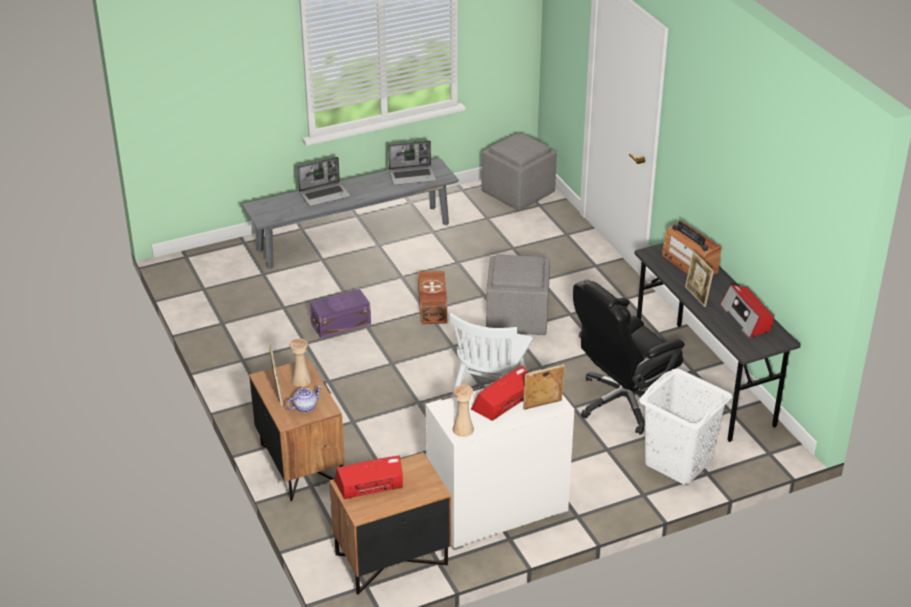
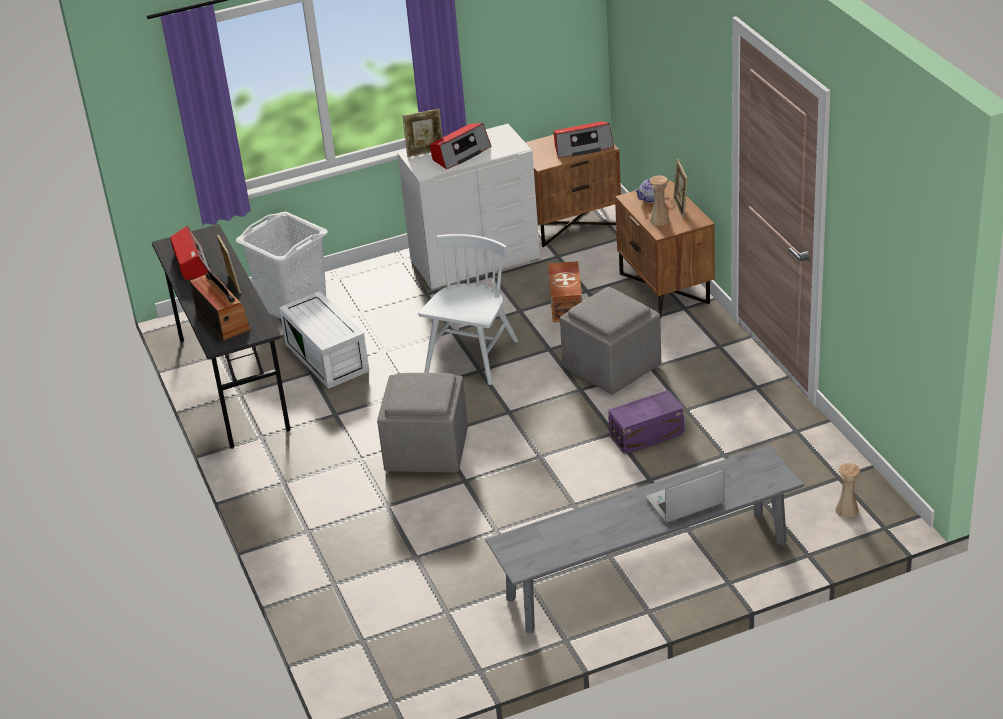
camera: 175 degrees left, 0 degrees up
(412, 176) = (555, 543): laptop -> none
(431, 308) = (533, 460): brown storage box -> brown storage box (567, 303)
(463, 429) = (499, 133): beige vase -> beige vase (847, 510)
(518, 193) = (392, 665): grey ottoman -> grey ottoman (612, 367)
(623, 402) = (329, 358): black office chair -> white storage box

